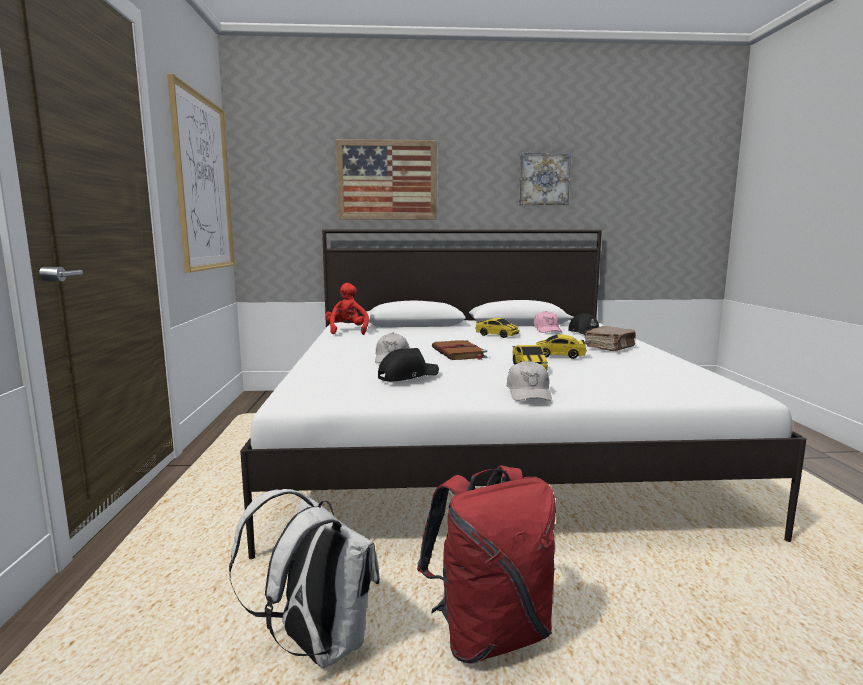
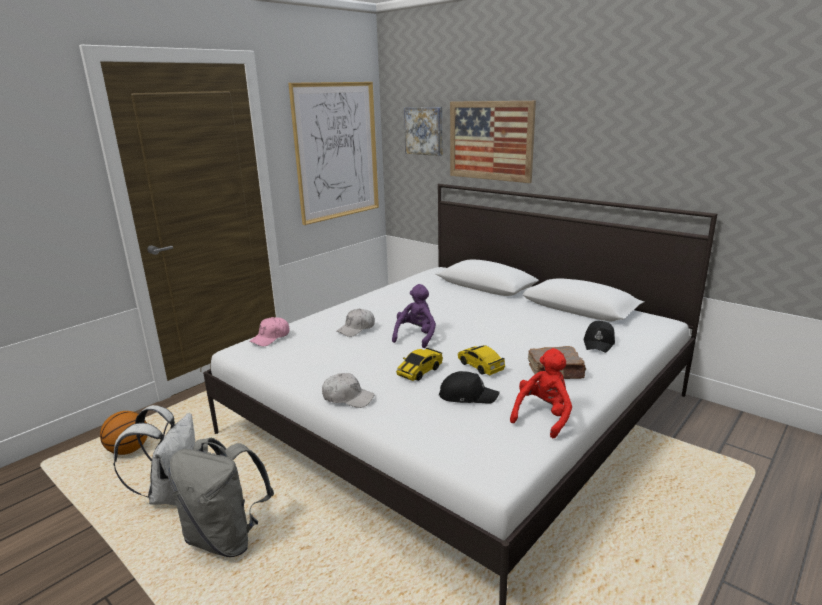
camera: 45 degrees right, 10 degrees up
(121, 648) = (128, 450): none -> basketball
(347, 331) = (414, 283): red plush toy -> red plush toy (543, 416)
(407, 376) = (320, 351): black cap -> black cap (467, 396)
(459, 353) = (416, 336): brown book -> purple plush toy
(489, 633) = (227, 538): red backpack -> grey backpack
(497, 335) = (508, 321): toy car -> none
(529, 393) = (348, 398): white cap -> white cap turned 120 degrees counterclockwise
(543, 179) = (649, 145): picture -> picture (424, 131)
(547, 330) = (573, 327): pink cap -> pink cap (270, 338)

